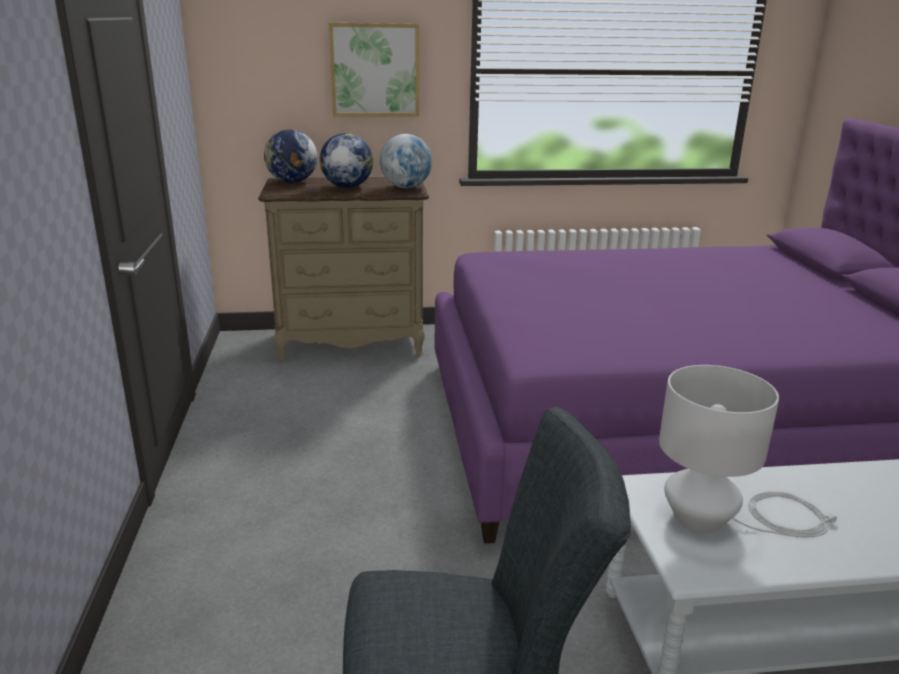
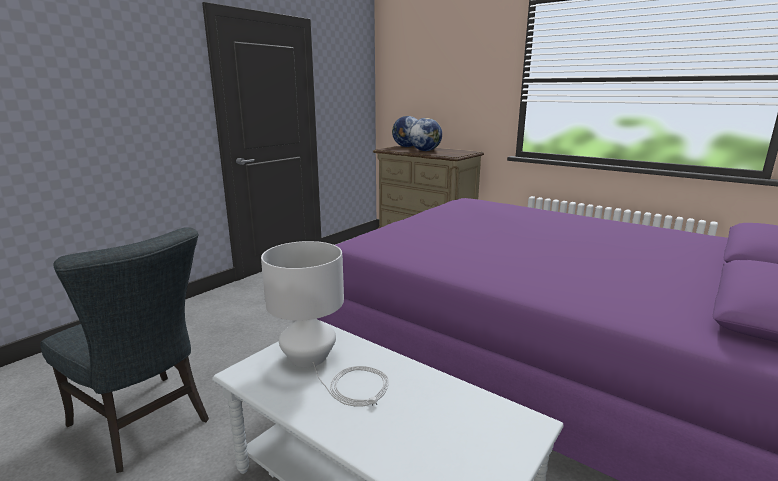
camera: 45 degrees right, 5 degrees down
(375, 70) = (463, 81): picture -> none
(406, 187) = (455, 154): globe -> none

